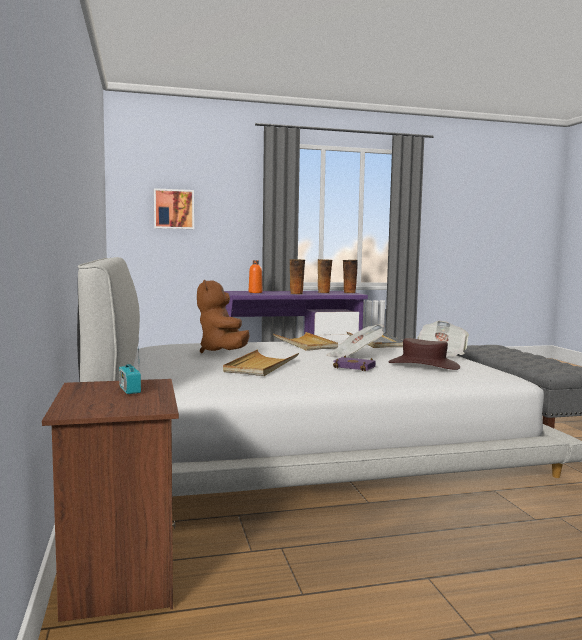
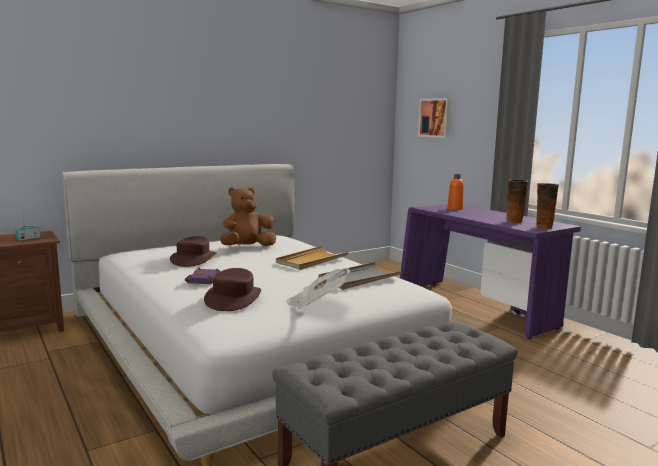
camera: 70 degrees right, 5 degrees up
(261, 366) = (193, 259): beige tray -> brown hat
(297, 294) = (473, 217): vase -> none
(355, 356) = (260, 277): newspaper -> none

